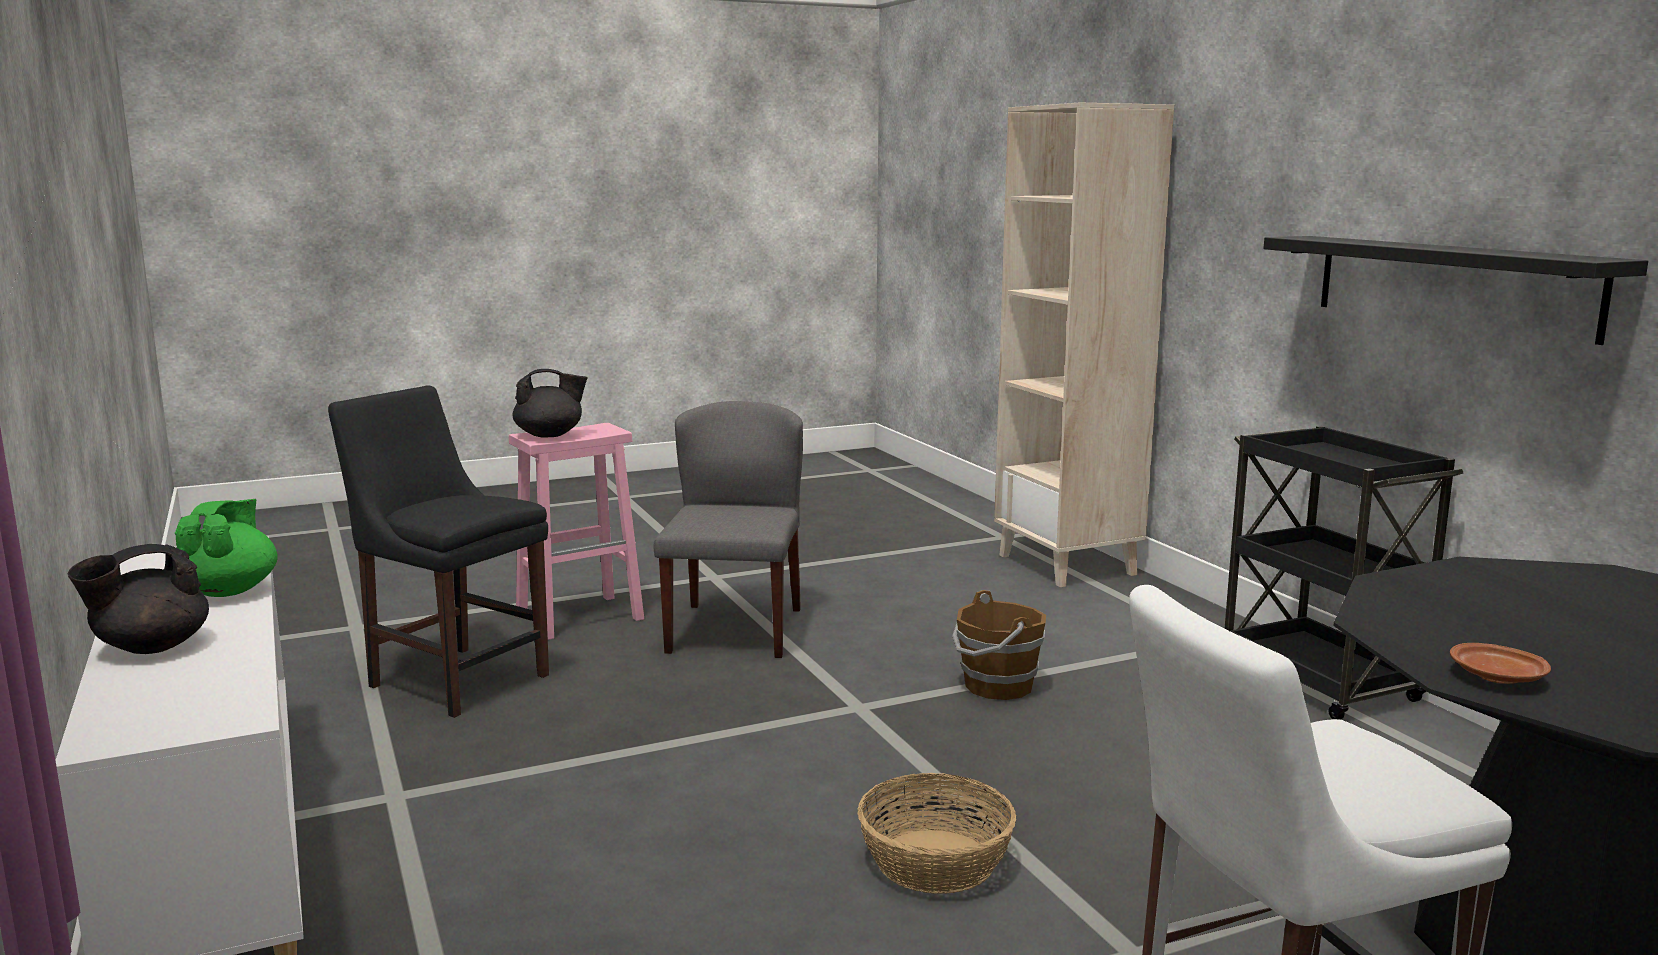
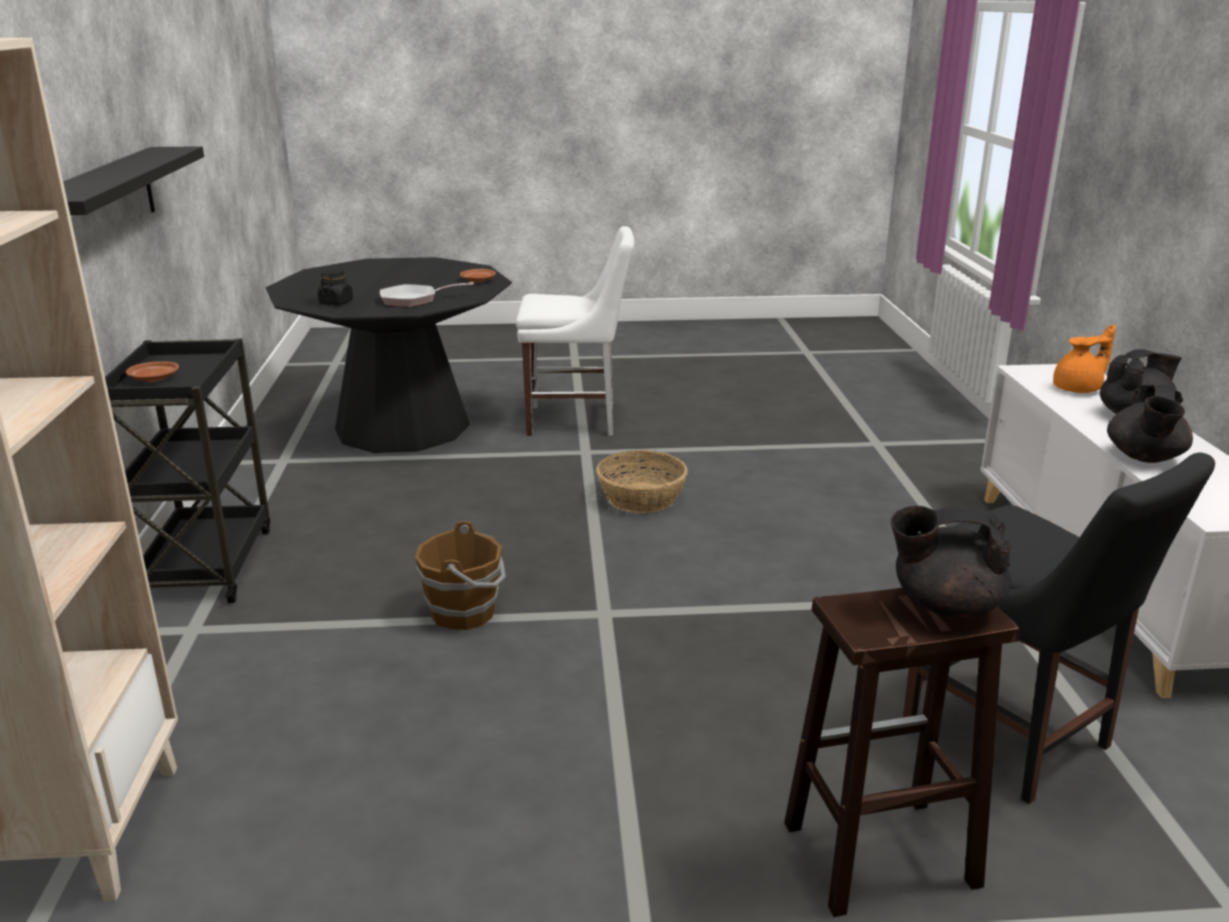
camera: 160 degrees left, 10 degrees up
(176, 688) = (1079, 389): none -> orange teapot
(229, 591) = (1144, 457): green teapot -> black teapot
(581, 617) = (877, 856): pink stool -> brown stool
(734, 629) = (668, 766): grey chair -> none
(1344, 457) = (155, 379): none -> brown plate
(1454, 604) = (414, 300): none -> frying pan
(1552, 582) = (336, 302): none -> black jar

